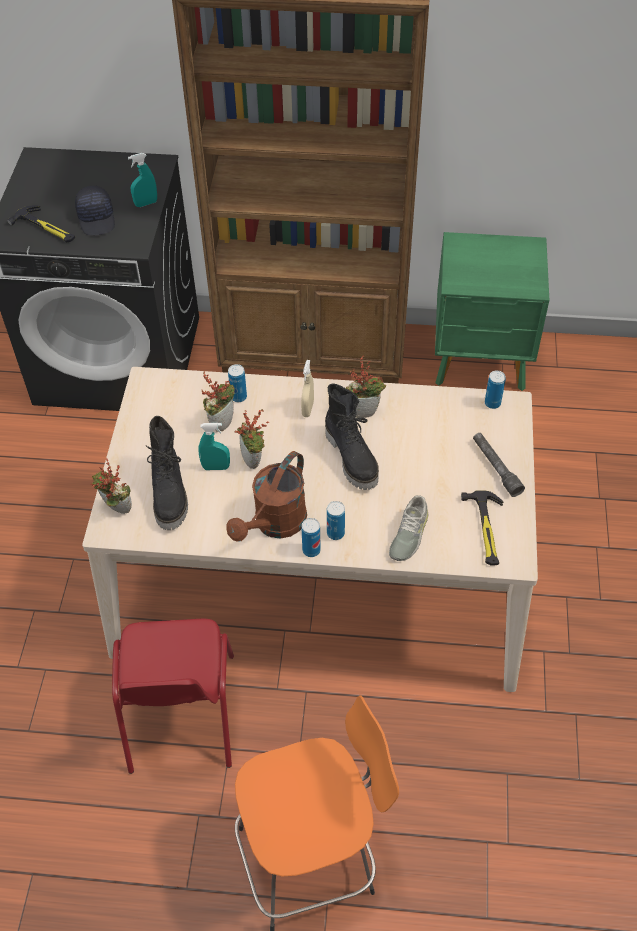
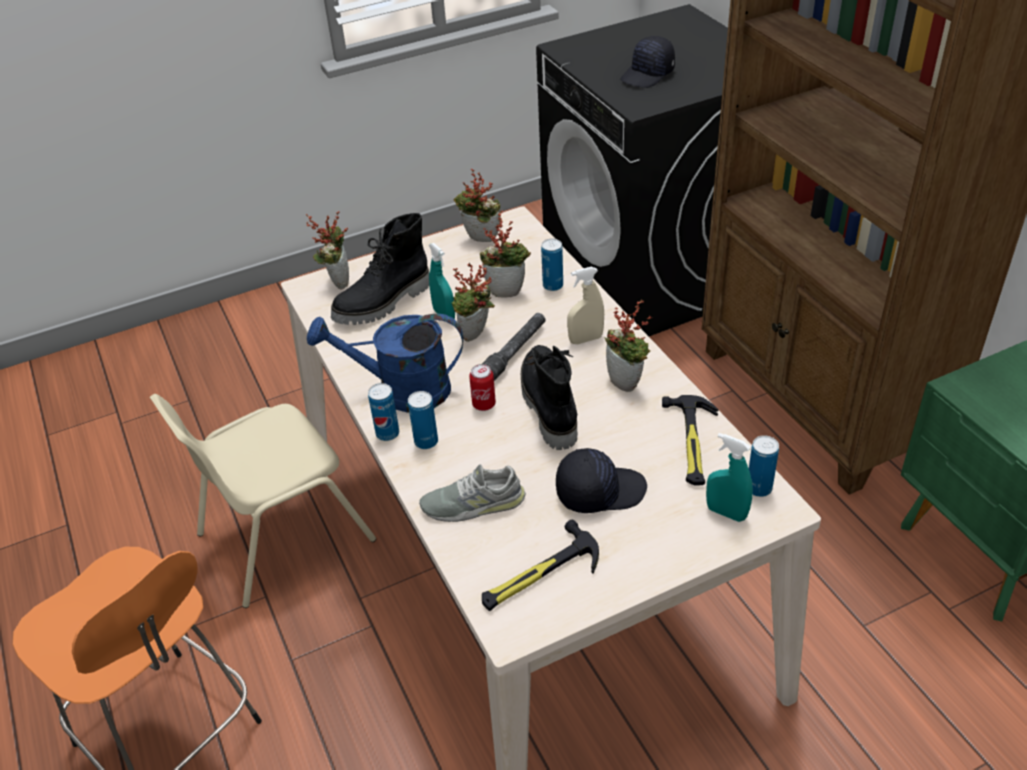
camera: 60 degrees right, 10 degrees down
(46, 228) = (602, 58): hammer -> hammer (692, 443)
(146, 203) = (704, 87): turquoise spray bottle -> turquoise spray bottle (726, 513)
(149, 409) = (480, 240): none -> potted plant
(180, 714) = (282, 537): red chair -> beige chair
(275, 525) = (401, 391): brown watering can -> blue watering can
(325, 488) = (484, 404): none -> can
(352, 458) = (547, 405): black boot -> black boot turned 135 degrees clockwise
(443, 470) = (599, 491): none -> black cap
(496, 467) = (652, 539): grey flashlight -> grey flashlight (514, 352)

